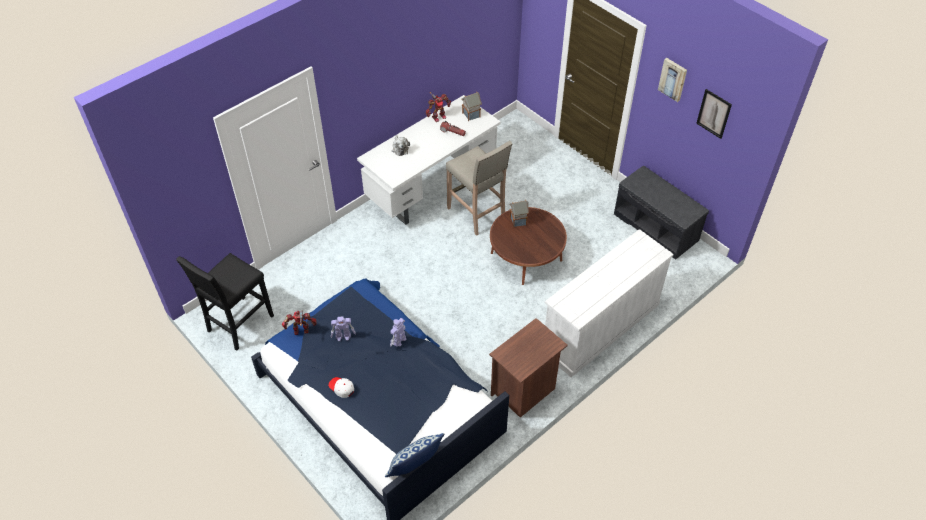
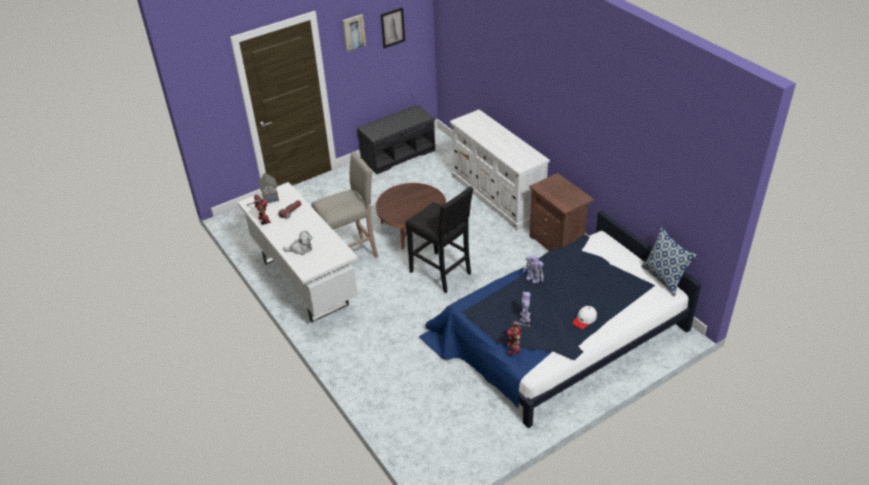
camera: 80 degrees left, 10 degrees down
(239, 324) = (457, 447): black stool -> black stool (441, 273)
(518, 220) = (391, 208): toy house -> none

